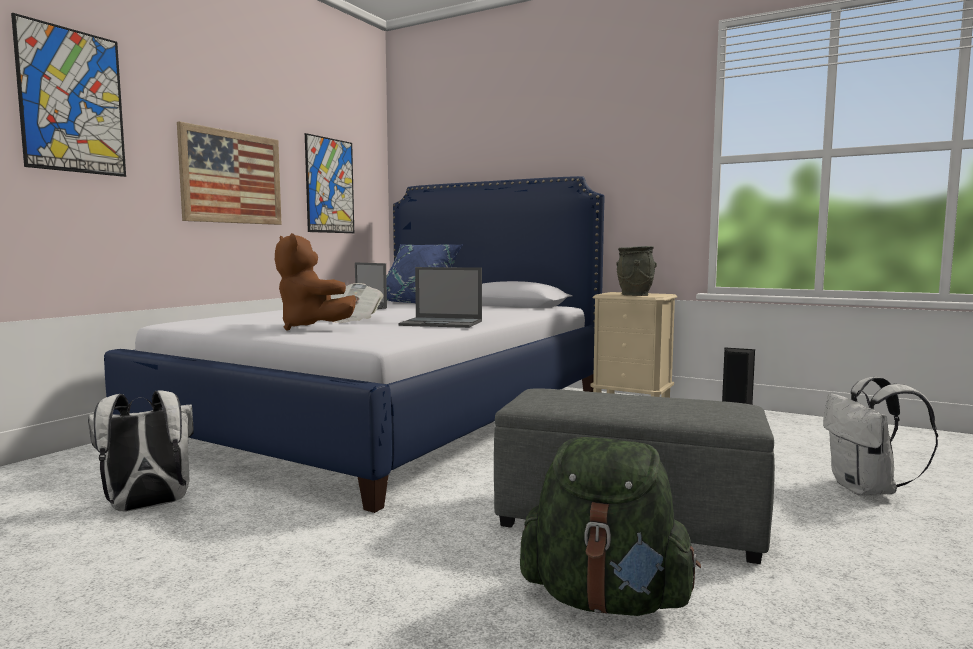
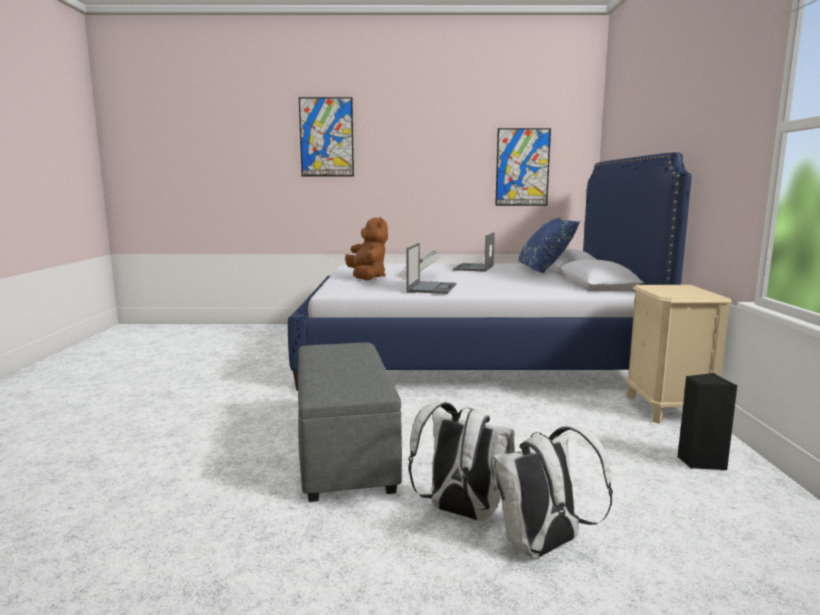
camera: 60 degrees right, 5 degrees up
(147, 507) = (265, 354): white backpack -> white backpack (460, 512)
(232, 177) = (428, 169): picture -> none
(311, 328) = (367, 277): brown plush toy -> brown plush toy turned 150 degrees clockwise
(442, 323) = (432, 288): laptop -> laptop turned 150 degrees counterclockwise
(605, 600) = (228, 461): green backpack -> none
(635, 295) = (667, 291): grey vase -> none

